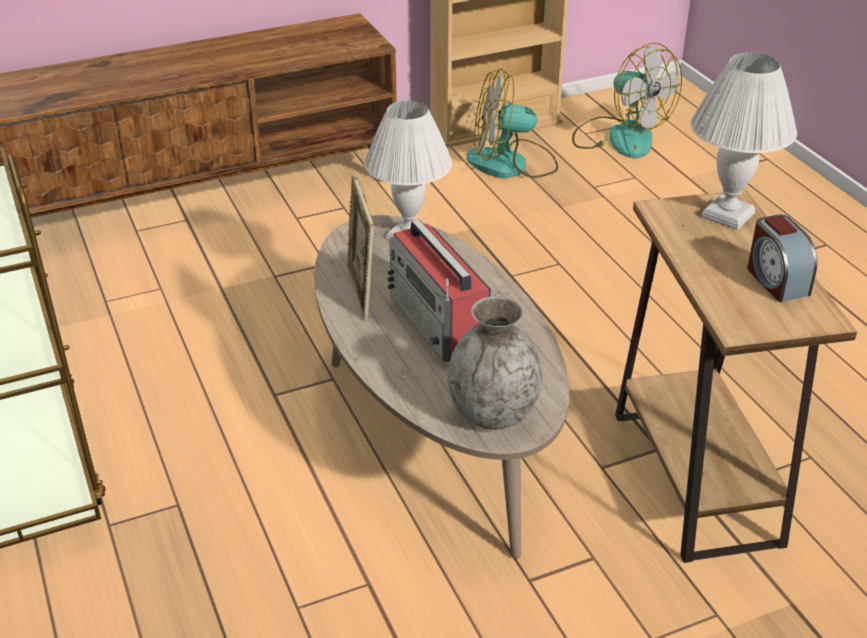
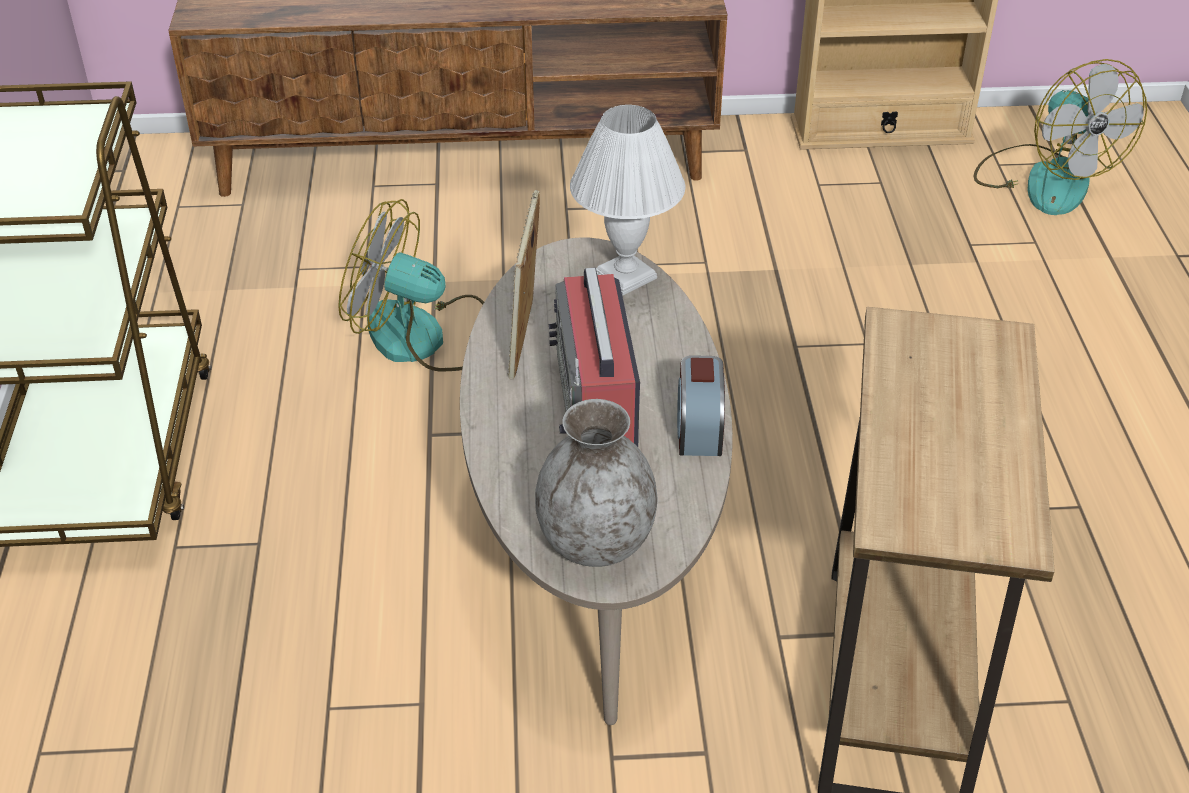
camera: 20 degrees right, 5 degrees up
(511, 164) = (875, 190): fan -> fan (424, 338)
(726, 214) = (980, 355): white table lamp -> none
(776, 280) = (987, 468): alarm clock -> alarm clock (698, 429)

